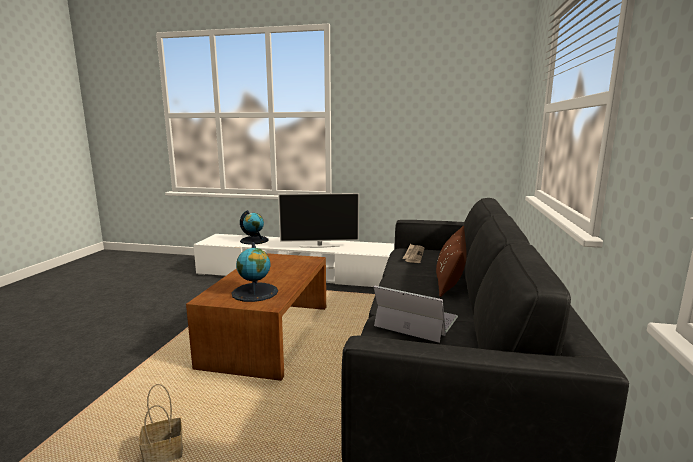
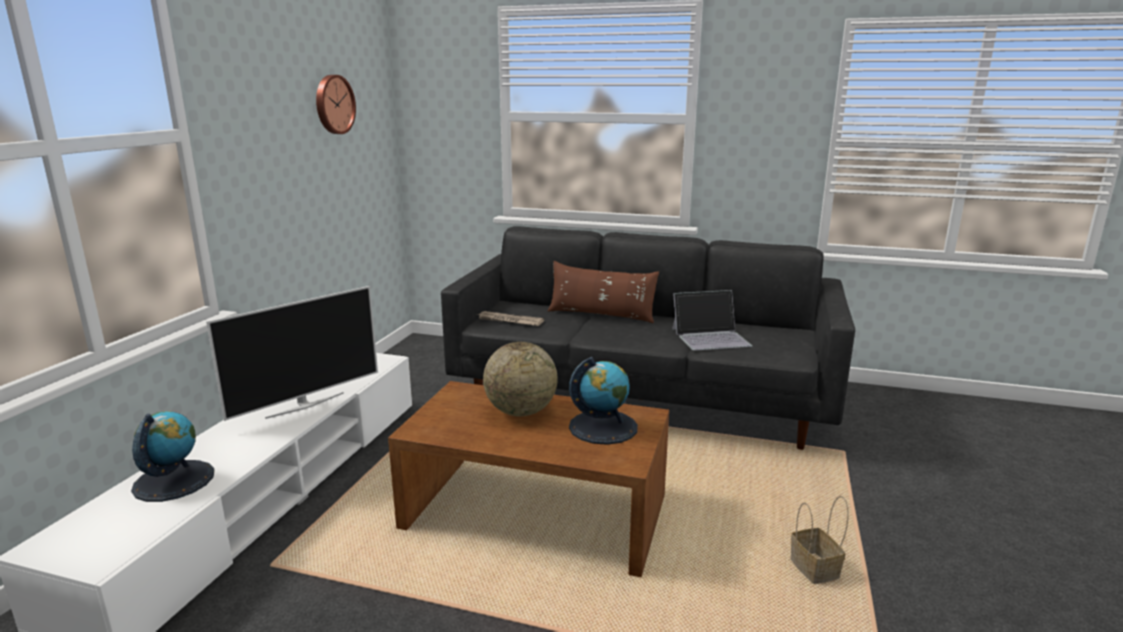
camera: 85 degrees left, 5 degrees up
(280, 273) = (521, 412): none -> globe
(319, 246) = (305, 405): television -> television turned 45 degrees clockwise
(416, 321) = (711, 337): laptop -> laptop turned 135 degrees counterclockwise
(445, 103) = (333, 104): none -> wall clock

